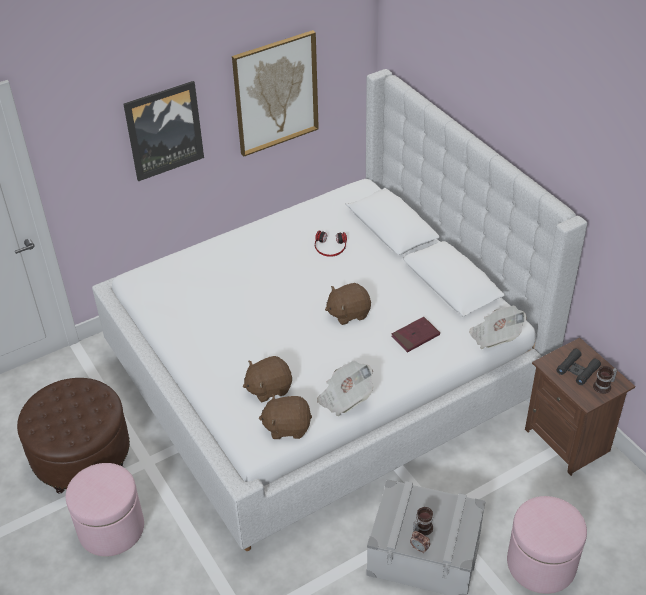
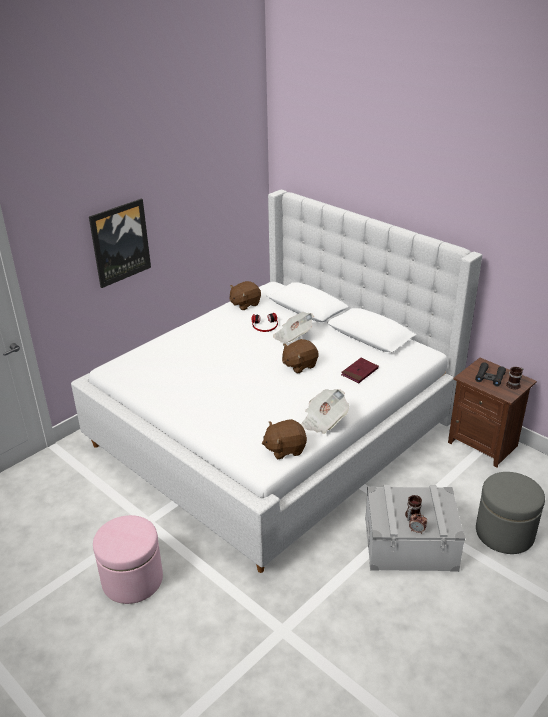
camera: 15 degrees left, 10 degrees down
(82, 457) = (86, 529): brown ottoman -> none
(268, 388) = (257, 425): brown plush toy -> brown plush toy (245, 304)
(276, 93) = (200, 212): picture -> none
(495, 337) = (421, 363): newspaper -> newspaper (293, 337)
(541, 564) = (504, 533): pink ottoman -> grey ottoman

